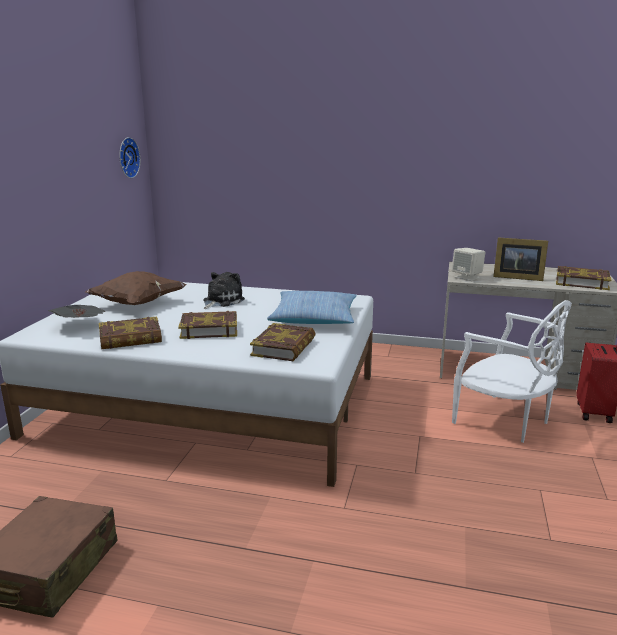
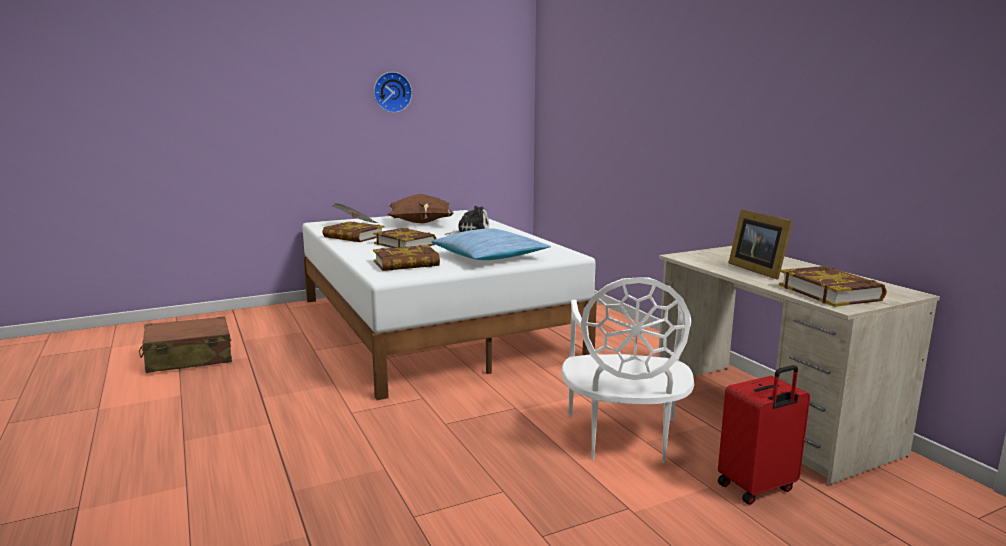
camera: 50 degrees right, 5 degrees down
(127, 157) = (498, 103): wall clock -> wall clock (392, 92)
(467, 277) = (695, 257): beige speaker -> none

